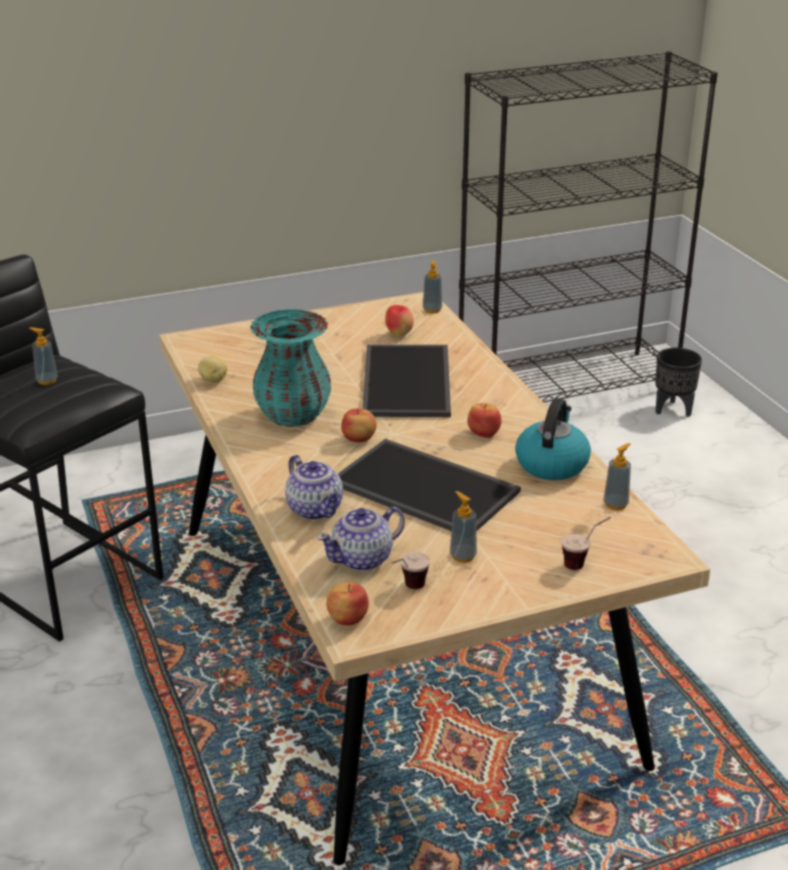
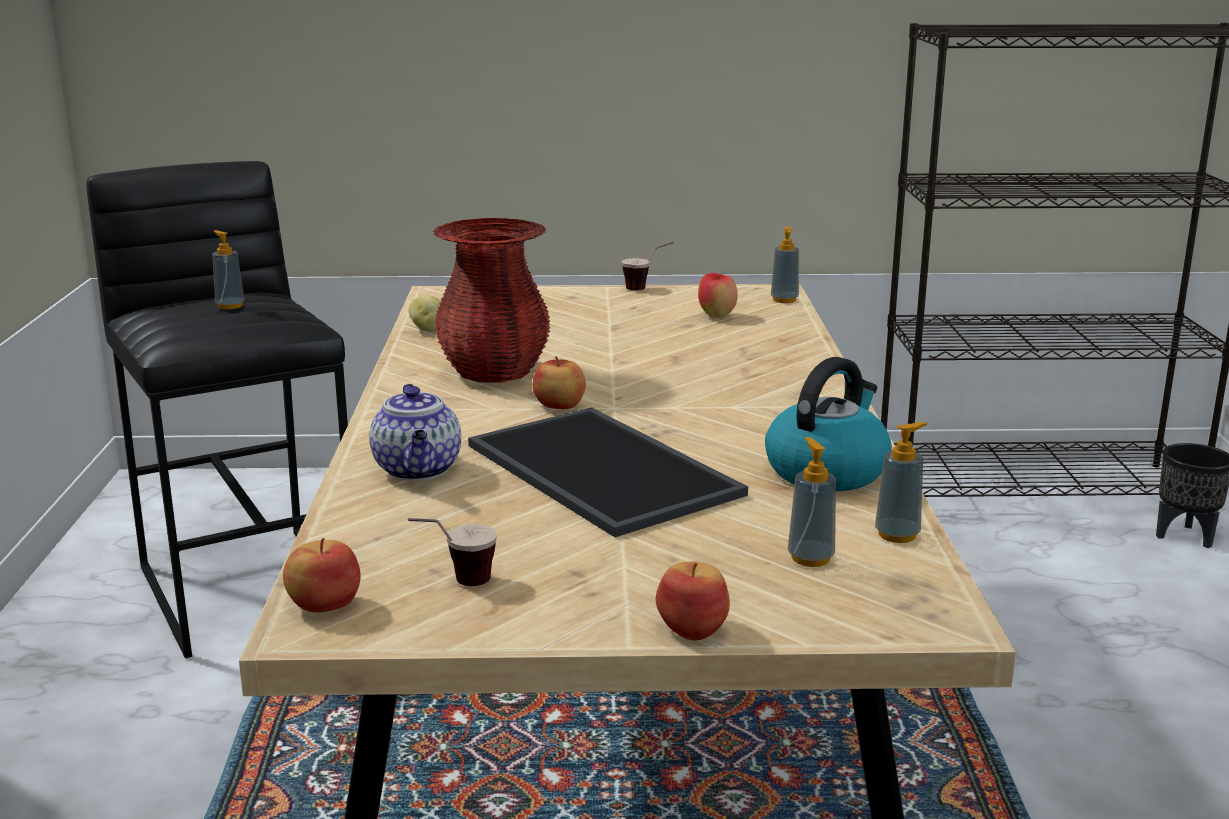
camera: 20 degrees right, 10 degrees down
(292, 415) = (493, 372): turquoise vase -> red vase
(363, 559) = (425, 536): teapot -> none
(409, 382) = (687, 360): tray -> none
(463, 556) = (583, 558): soap dispenser -> soap dispenser (810, 558)
(484, 432) = (749, 423): apple -> apple (693, 628)
(584, 562) = (782, 600): cup -> cup (647, 288)

